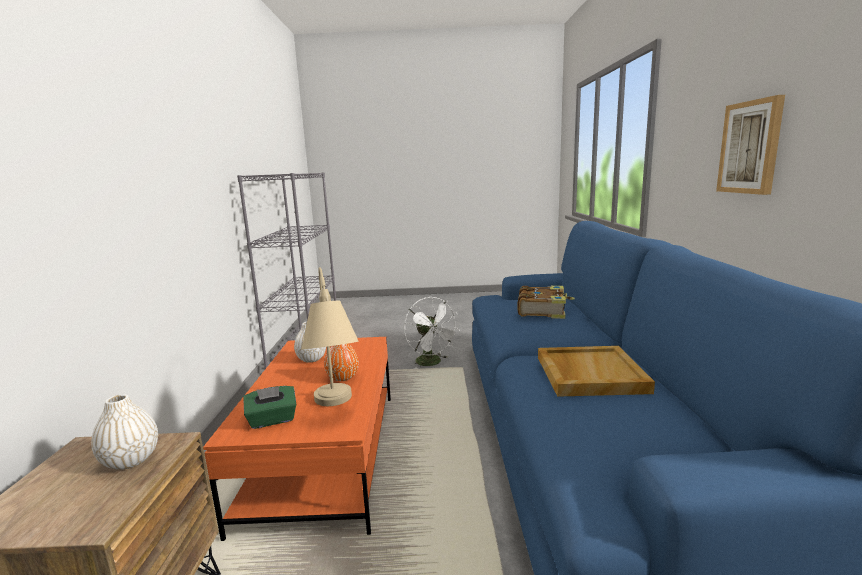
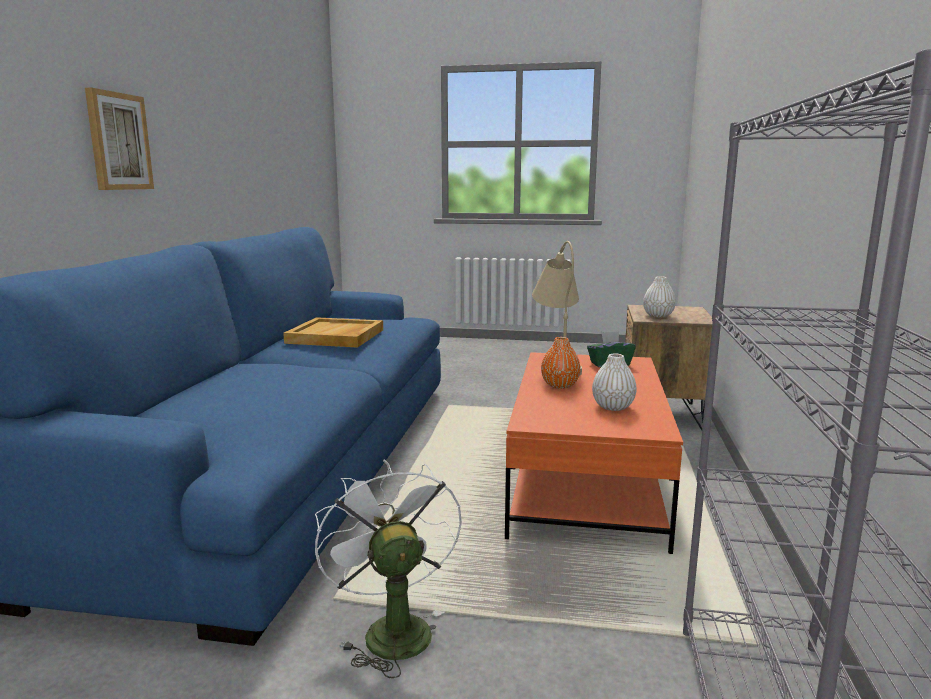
camera: 170 degrees left, 0 degrees up
(543, 310) = (239, 393): book -> none

